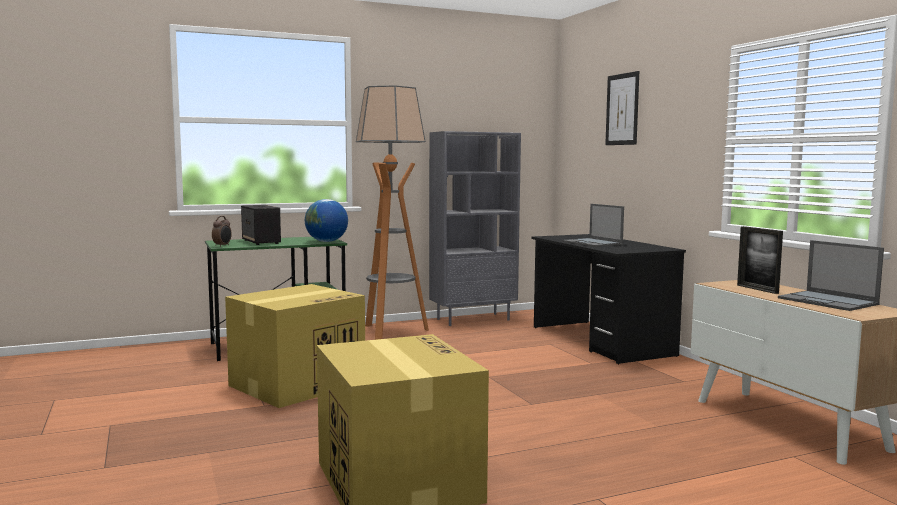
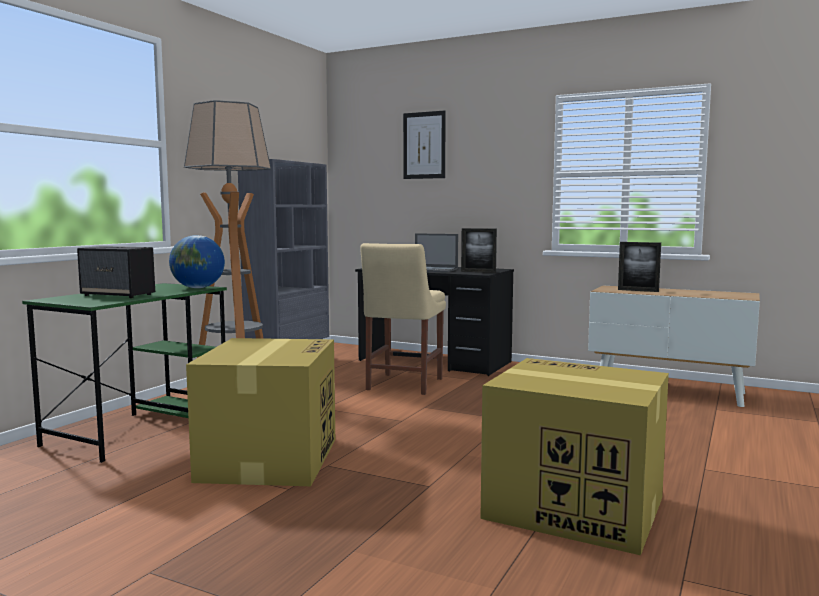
camera: 40 degrees left, 0 degrees up
(222, 246) = (91, 303): alarm clock -> none
(517, 355) = (402, 385): none -> beige chair
(627, 249) = (478, 272): none -> picture frame
(828, 301) = (700, 292): laptop -> none

